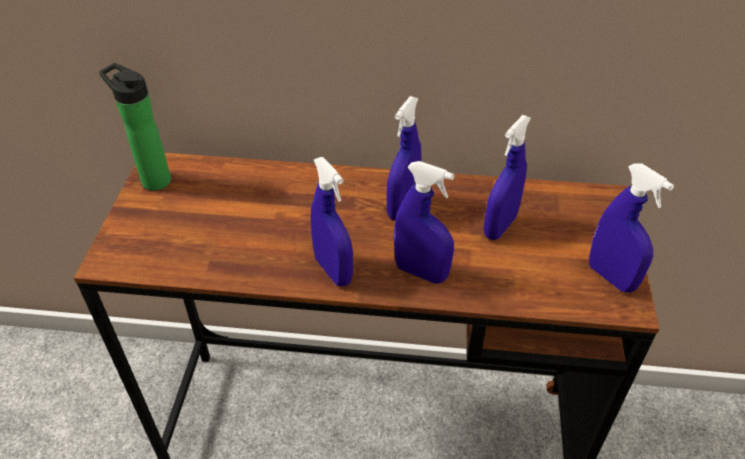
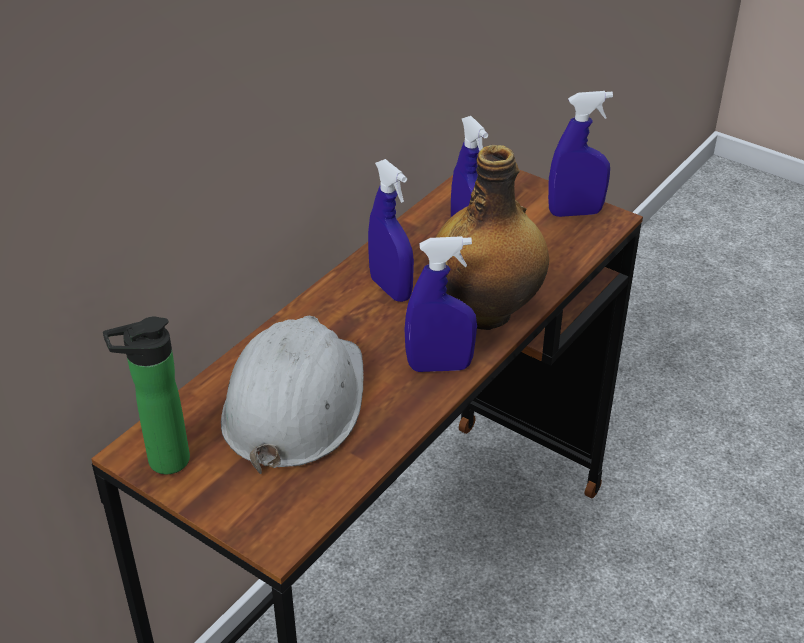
camera: 60 degrees left, 5 degrees down
(242, 212) = (294, 403): none -> white hard hat
(421, 272) = (487, 312): blue spray bottle -> bottle

